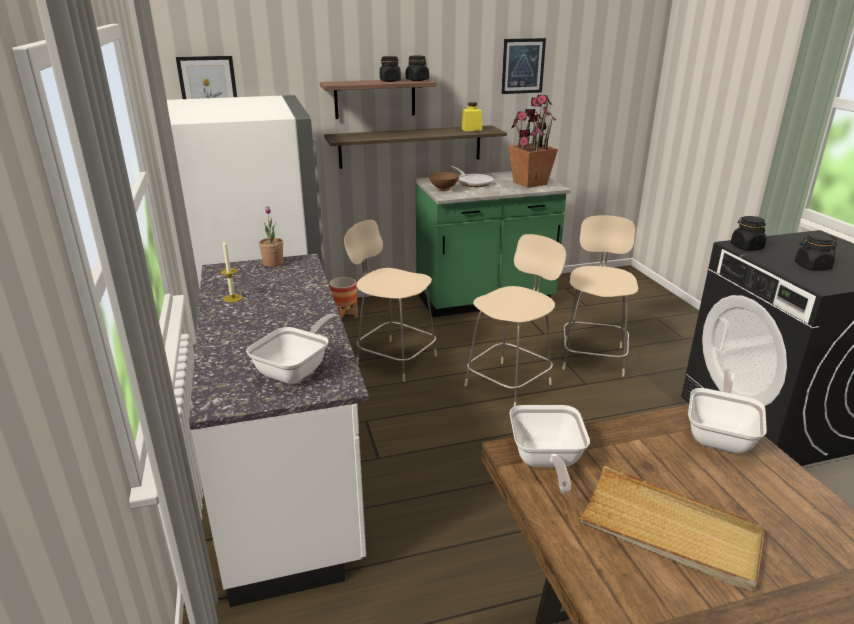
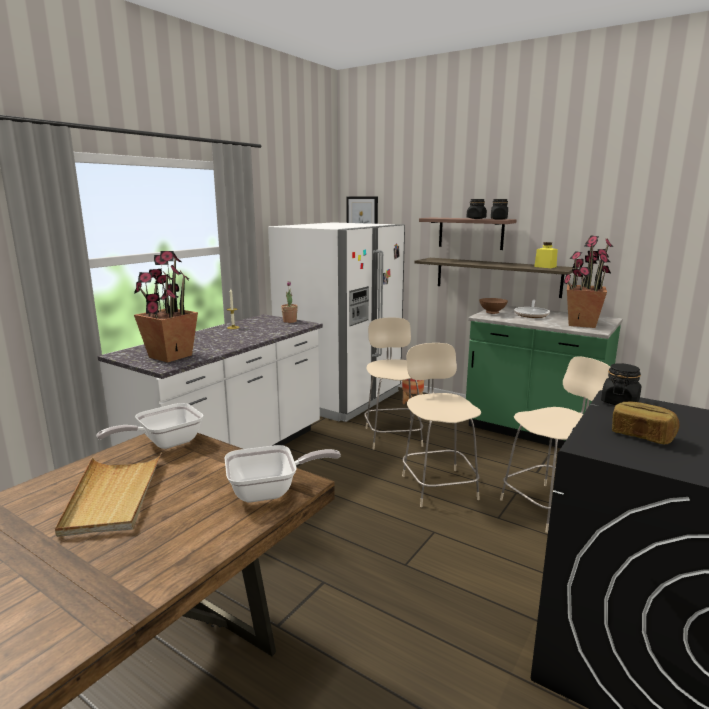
camera: 50 degrees right, 10 degrees down
(297, 370) = (170, 356): frying pan -> potted plant
(510, 383) = (438, 485): beige chair -> beige chair turned 105 degrees counterclockwise
(523, 66) = (617, 212): picture -> none
(812, 267) = (641, 435): black jar -> bread

